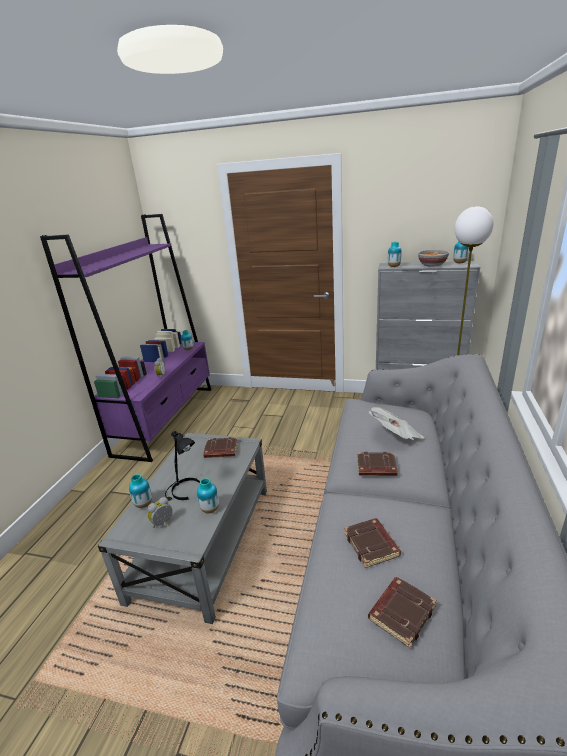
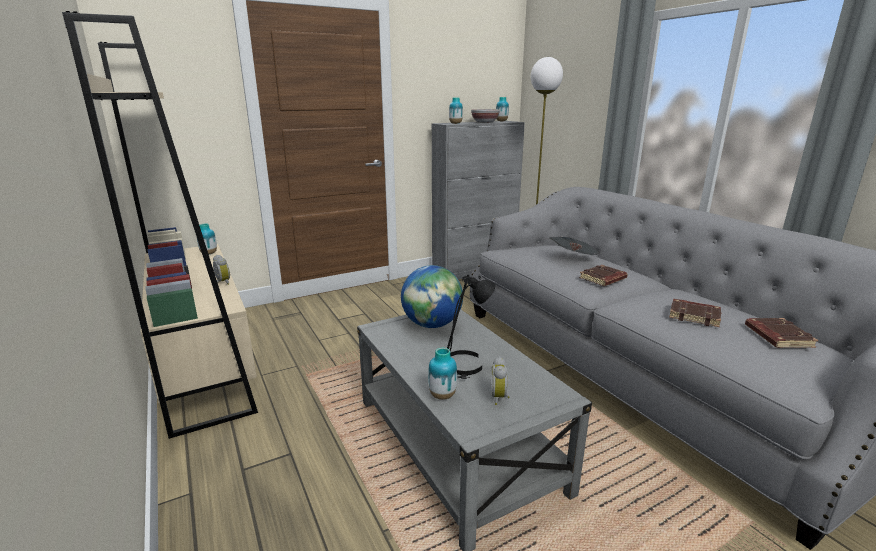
camera: 45 degrees left, 5 degrees down
(166, 419) = (204, 364): purple bookcase -> beige bookcase
(210, 509) = (519, 365): vase -> none
(221, 450) = (432, 324): brown book -> globe

